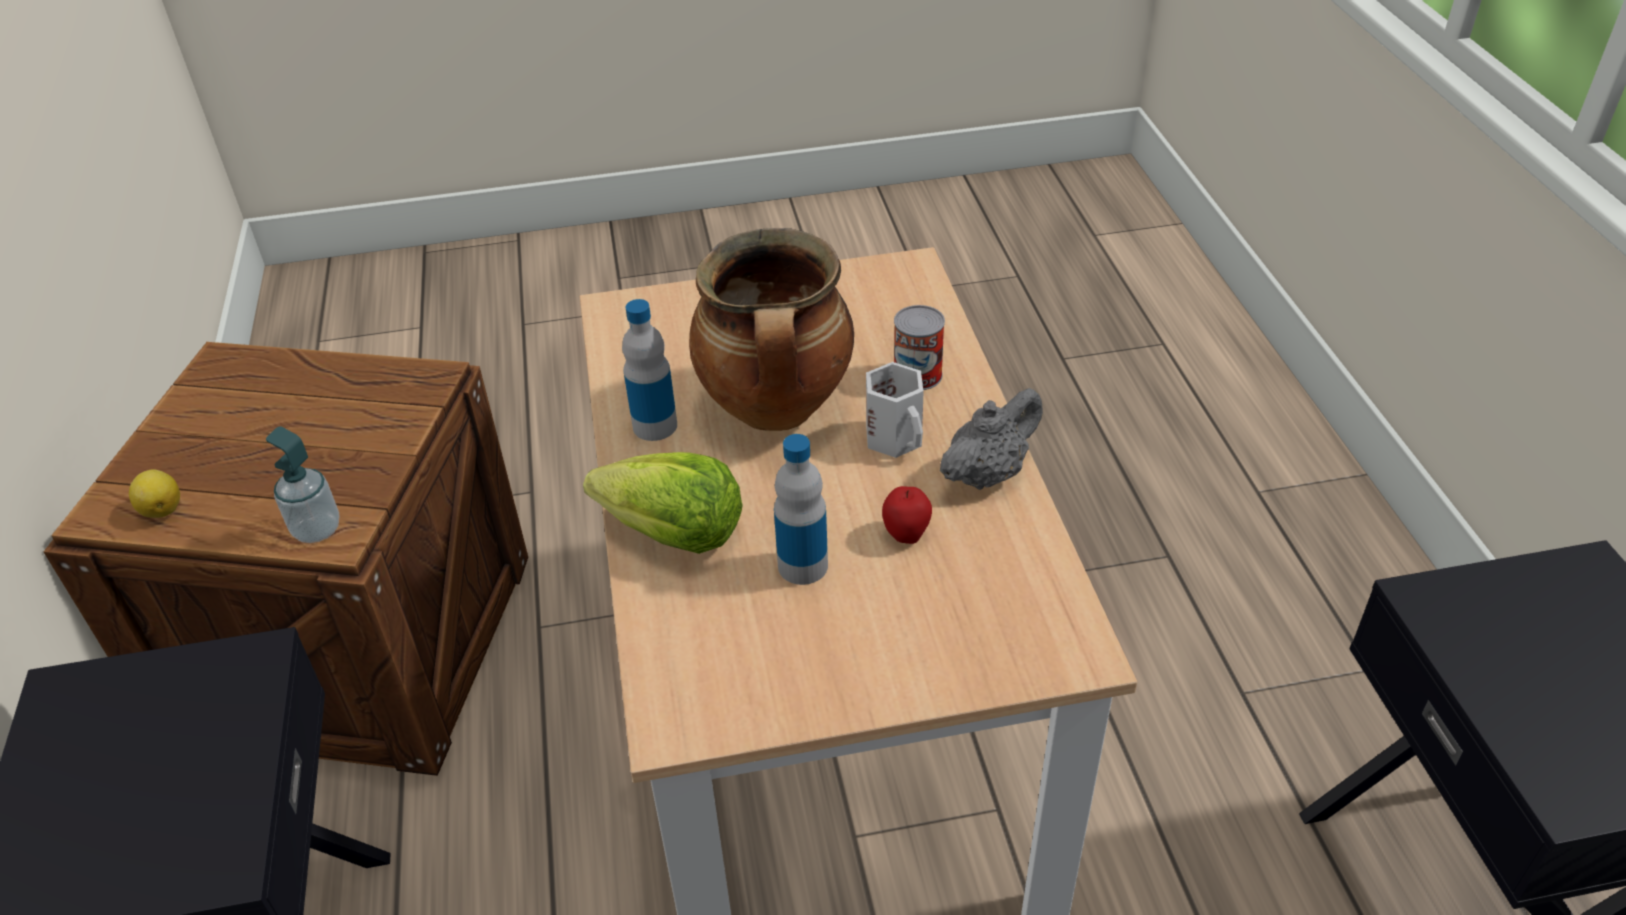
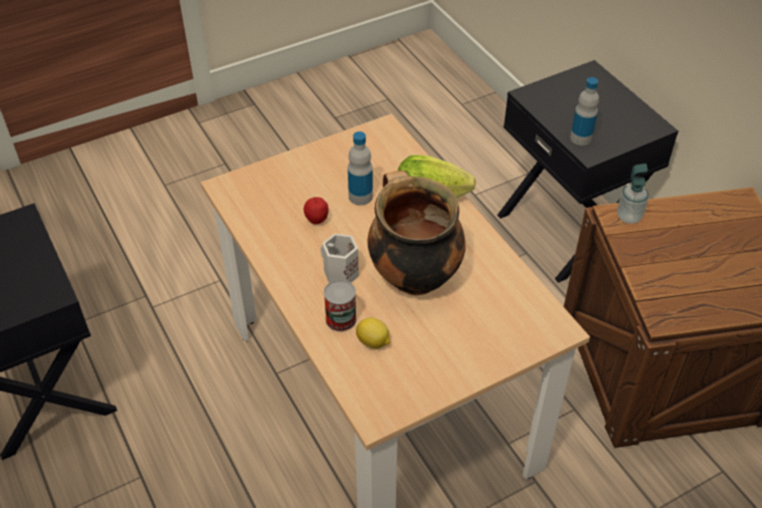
camera: 160 degrees right, 5 degrees up
(162, 508) = (717, 209): lemon -> lemon (373, 342)
(655, 426) = (475, 251): bottle -> bottle (581, 138)
(988, 473) = (283, 262): grey teapot -> none

